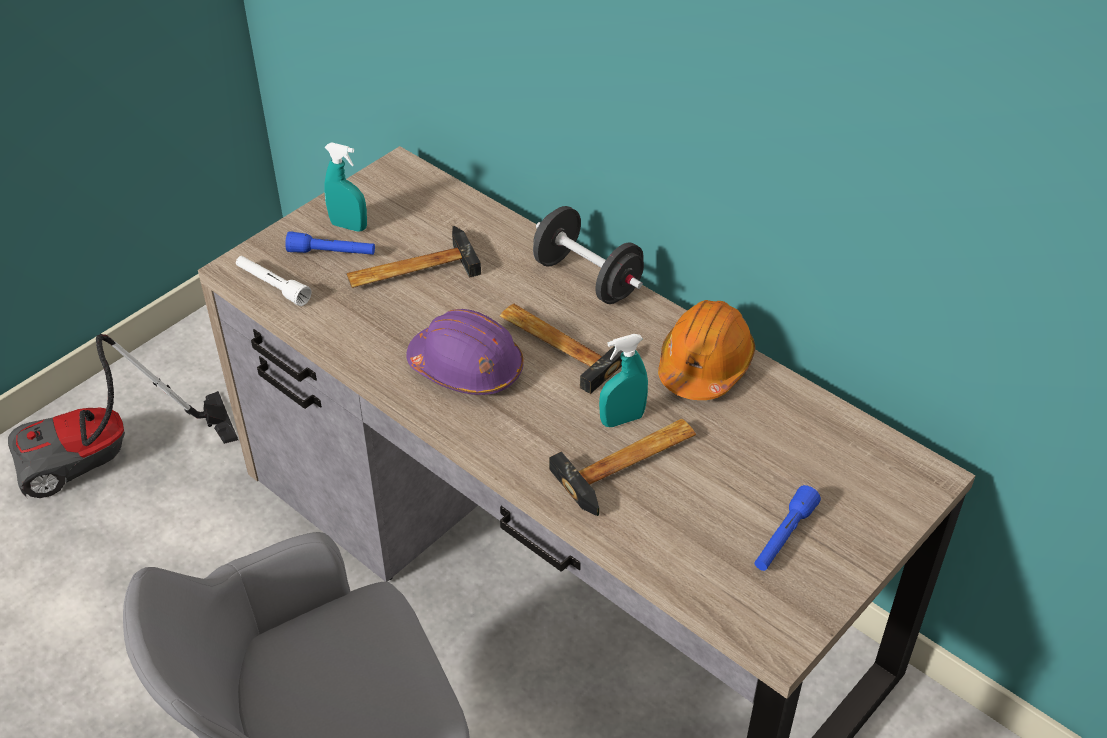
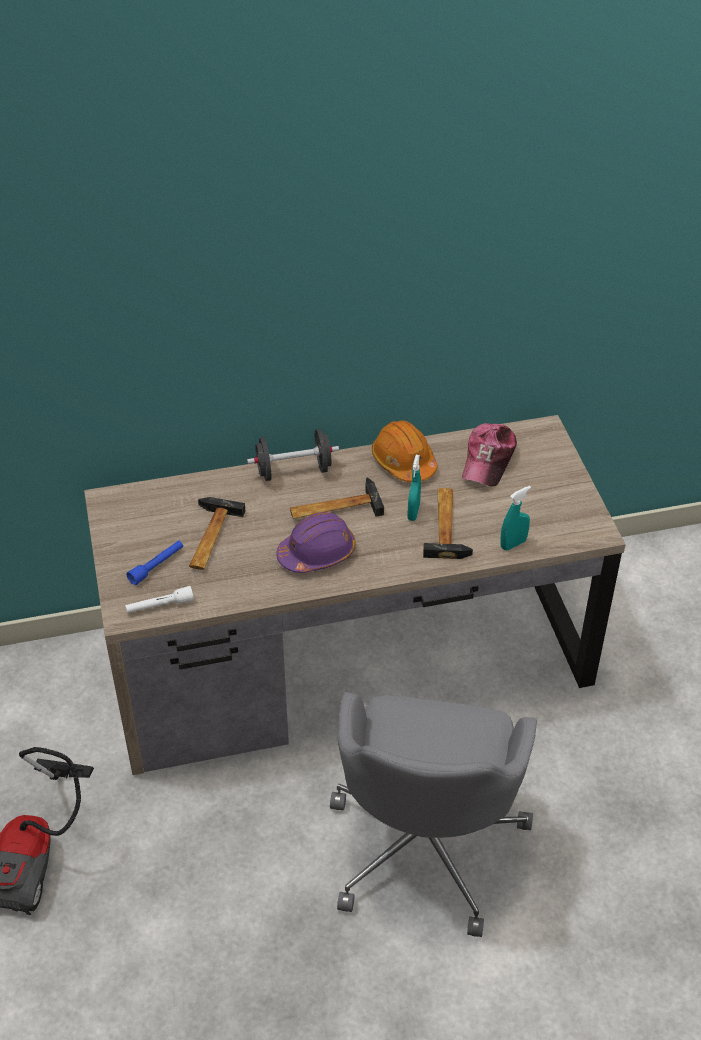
camera: 55 degrees left, 0 degrees up
(349, 226) = (139, 547): turquoise spray bottle -> turquoise spray bottle (513, 544)
(784, 537) = (540, 497): blue flashlight -> none
(798, 445) = (488, 460): none -> cap

